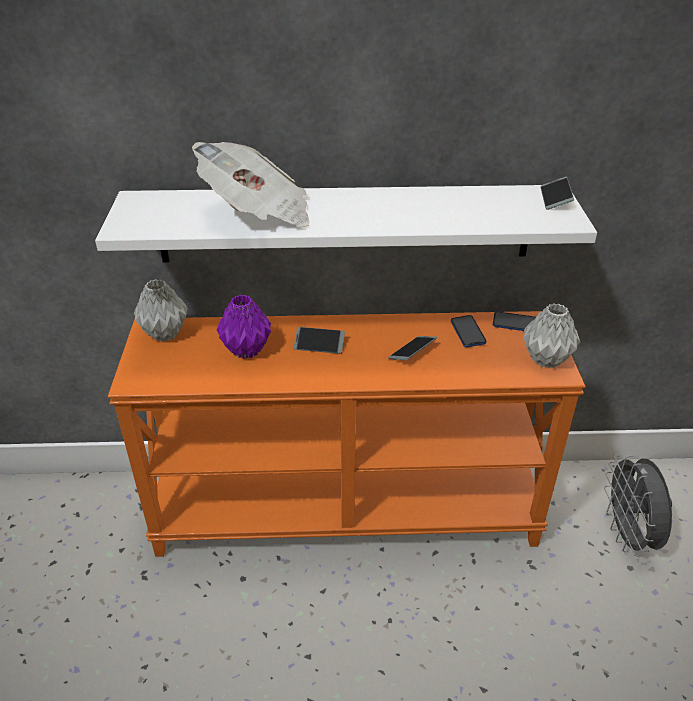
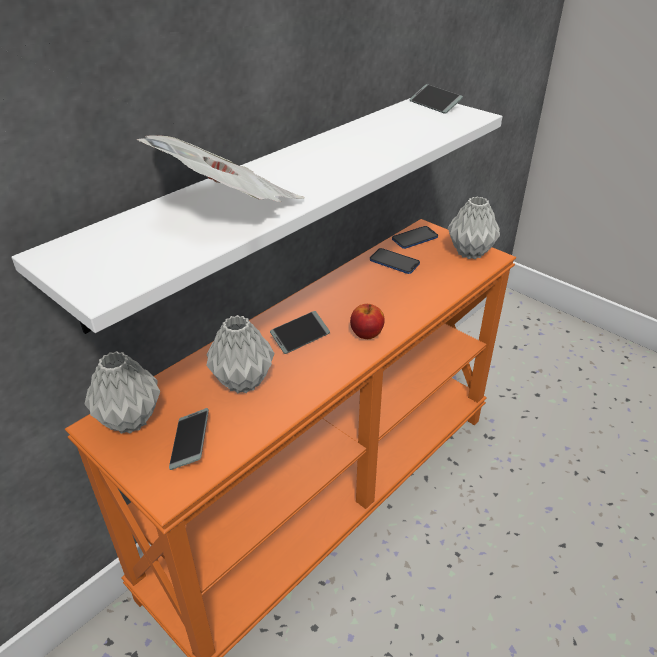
camera: 45 degrees left, 0 degrees up
(247, 350) = (243, 381): purple vase -> grey vase
(363, 369) = (366, 334): none -> apple
(412, 352) = (380, 299): phone -> phone (190, 443)
(628, 536) = (513, 375): grey fan -> none

